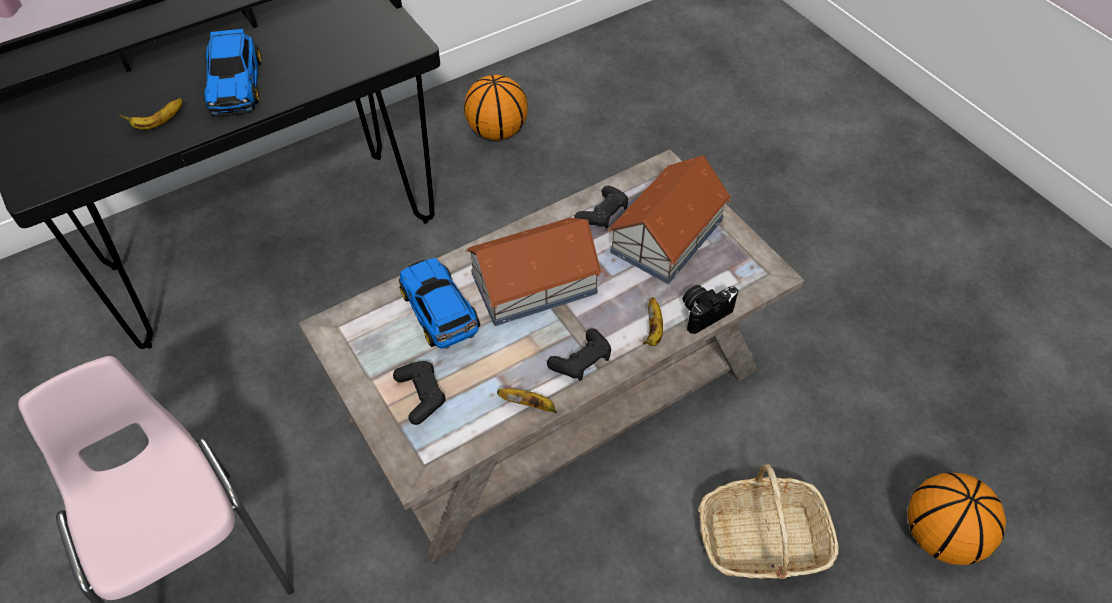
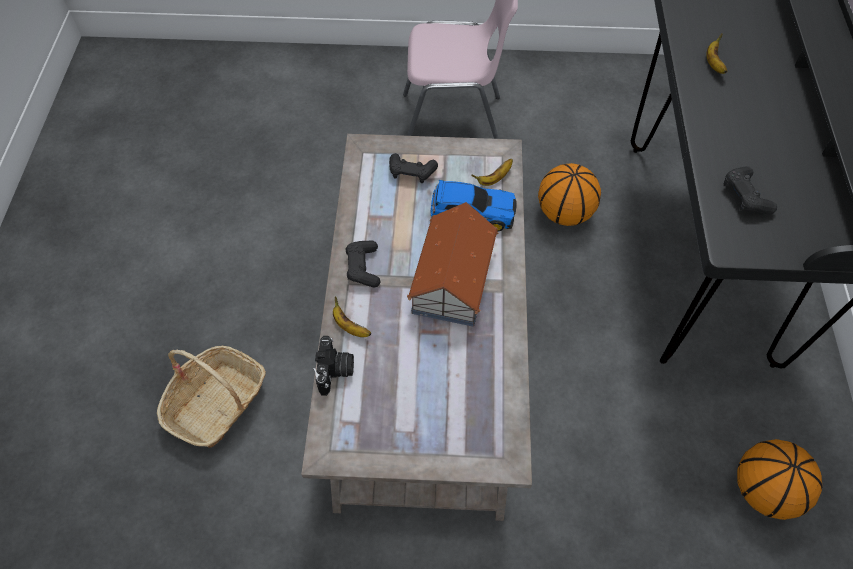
camera: 125 degrees right, 5 degrees up
(235, 84) = (739, 116): toy car -> none
(529, 405) = (356, 221): banana -> banana (494, 179)
(602, 214) = (488, 370): black game controller -> black game controller (745, 196)
(668, 235) = (428, 403): toy house -> none
(941, 537) = (110, 525): basketball -> basketball (563, 213)

